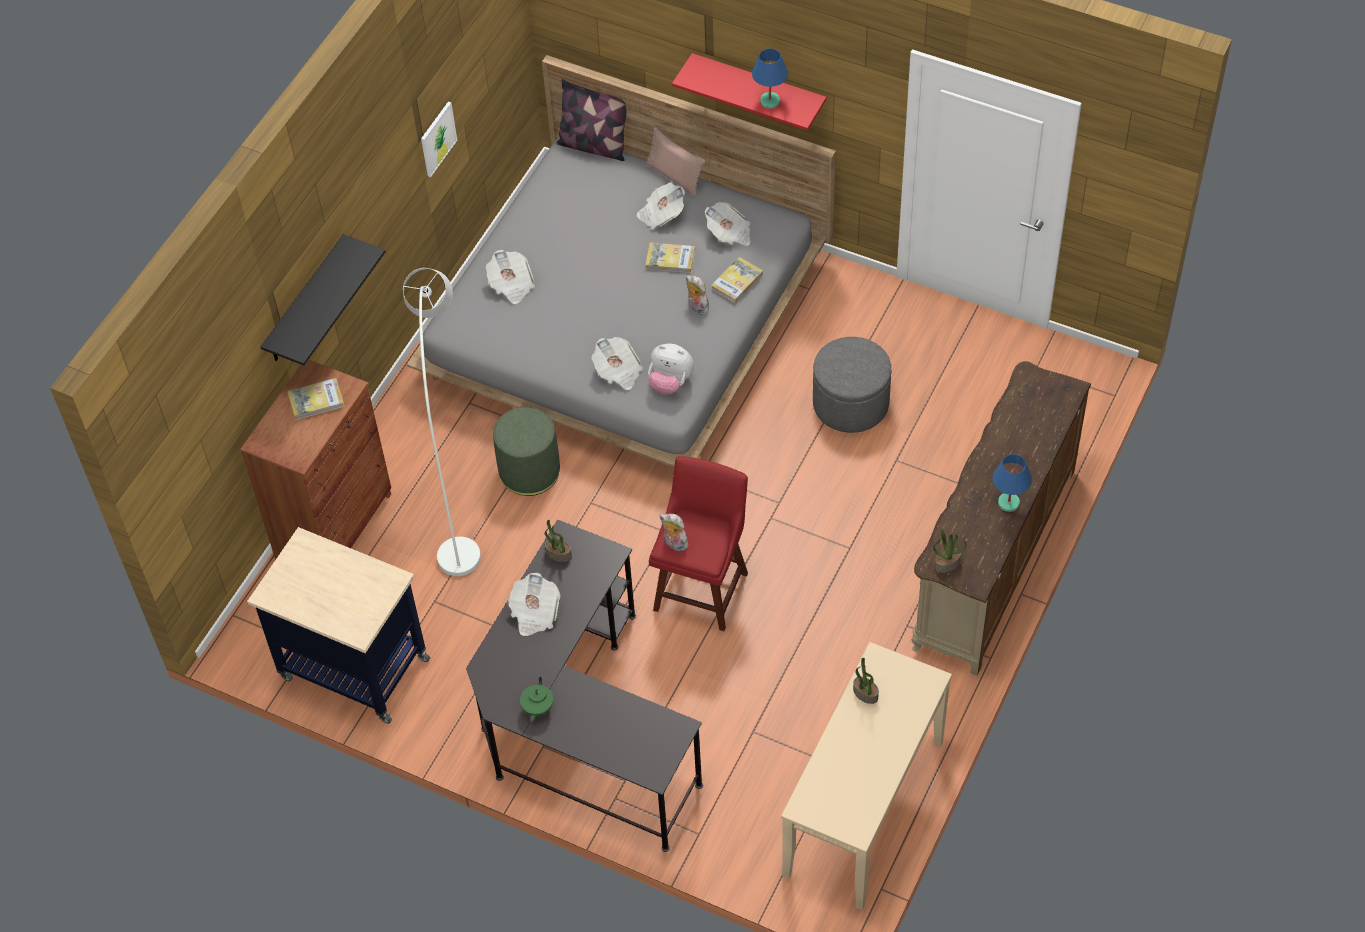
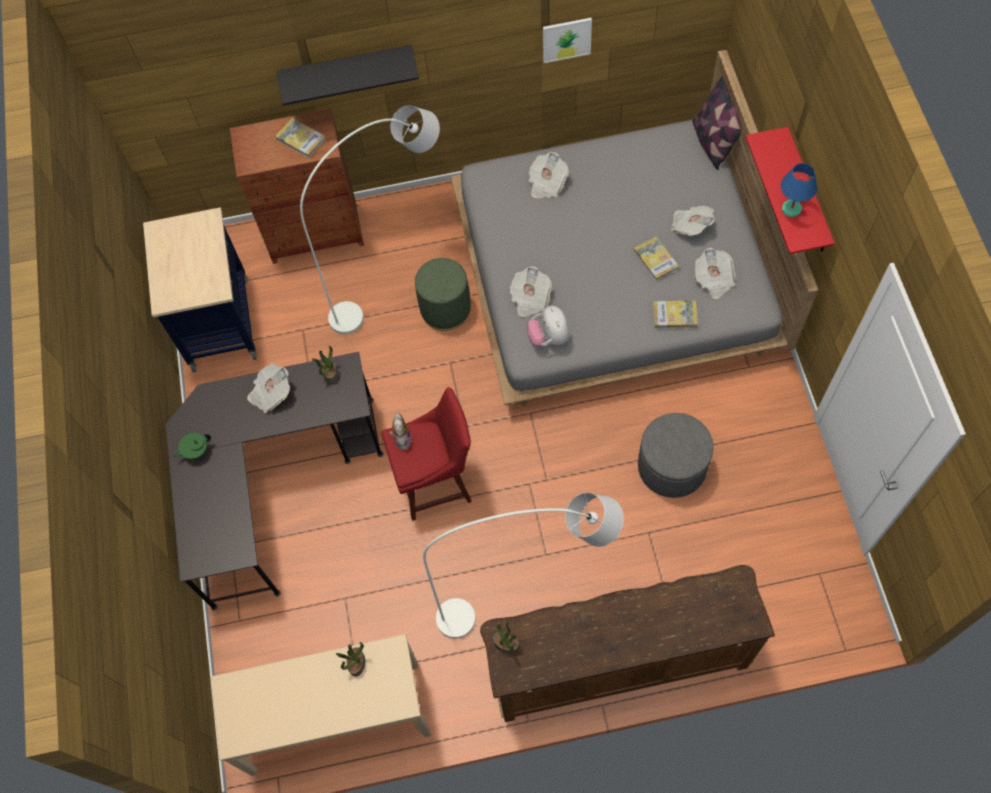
camera: 55 degrees right, 10 degrees up
(675, 176) = (733, 210): beige pillow -> none
(696, 307) = (628, 306): plush toy -> none
(883, 589) = (528, 603): none -> white floor lamp
(1008, 503) = (600, 651): blue table lamp -> none

